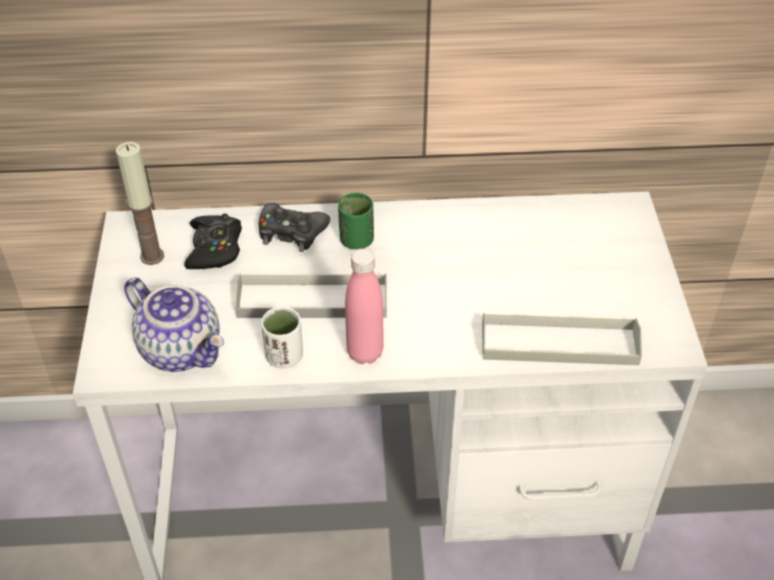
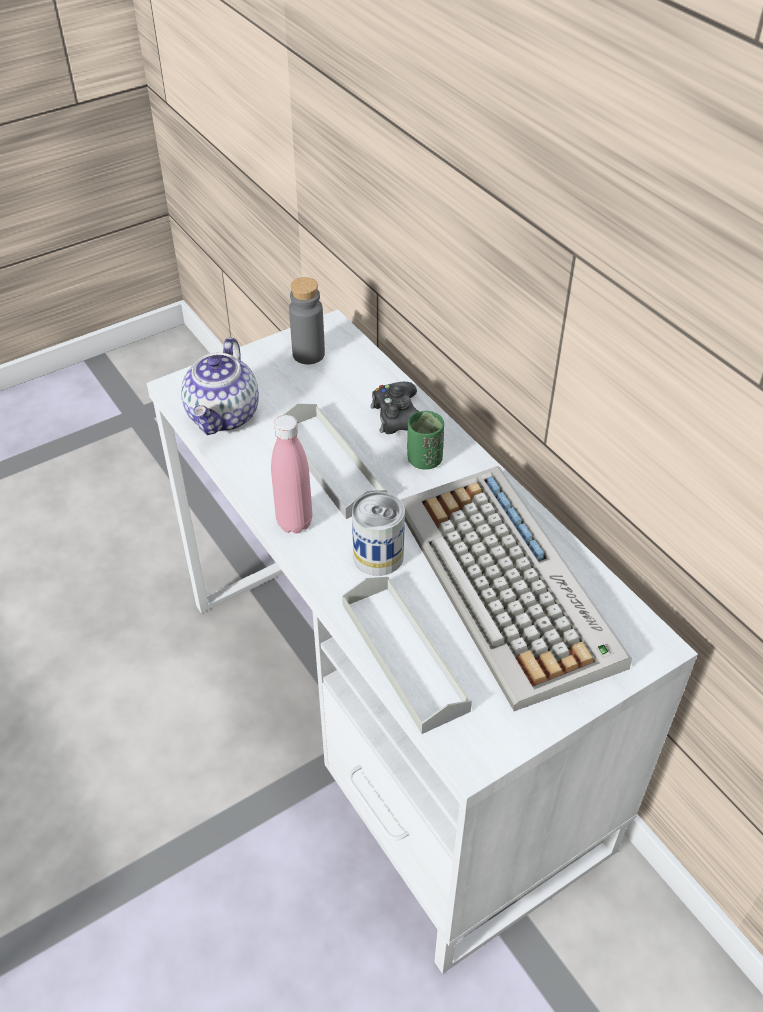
camera: 60 degrees right, 0 degrees up
(152, 256) = (308, 354): candle -> grey bottle
(215, 248) = (344, 382): black game controller -> none
(284, 357) = (256, 476): white cup -> none
(444, 314) = (378, 556): none -> can
(527, 253) = (509, 585): none -> keyboard

